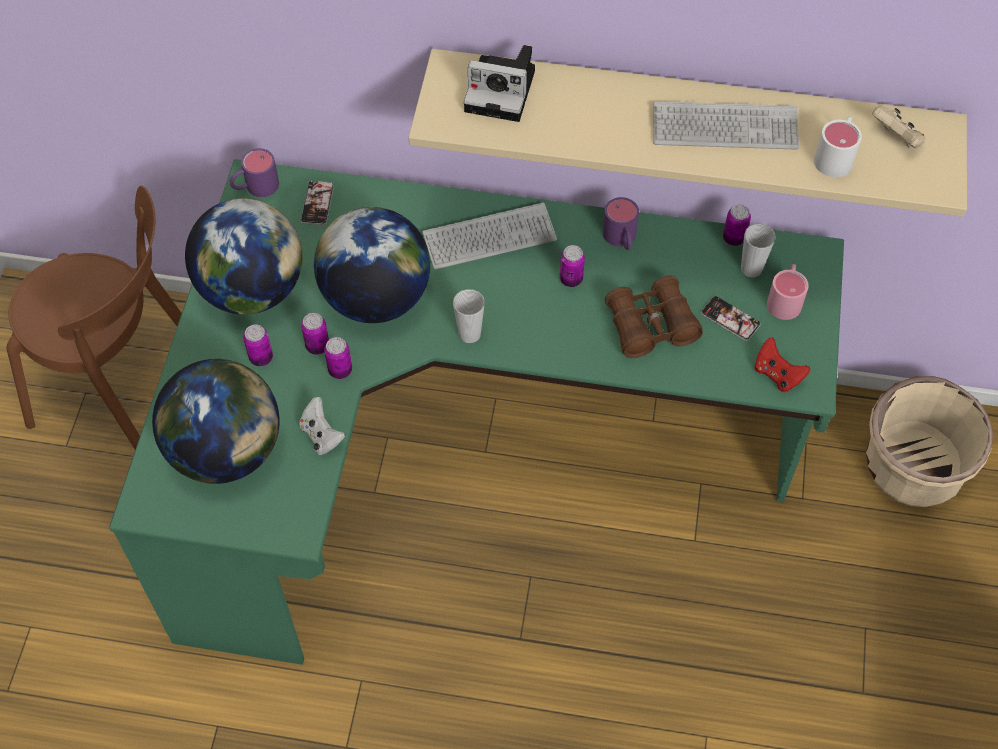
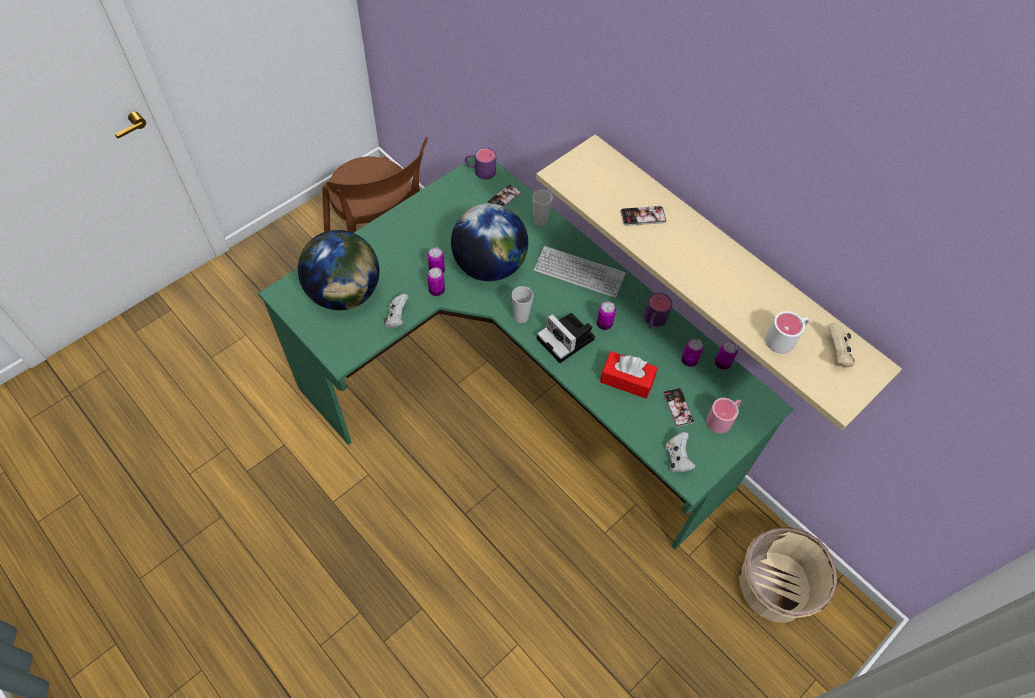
camera: 35 degrees right, 0 degrees up
(252, 289) = (431, 221): globe -> none
(261, 358) = (404, 258): can -> can (689, 361)
(503, 91) = (613, 179): camera -> camera (567, 340)
(575, 113) = (643, 216): none -> phone
(651, 326) = (626, 380): brown binoculars -> red tissue box
(724, 128) = (727, 278): keyboard -> none
(751, 269) = (717, 388): cup -> cup (540, 221)
(777, 374) = (677, 458): red game controller -> white game controller

